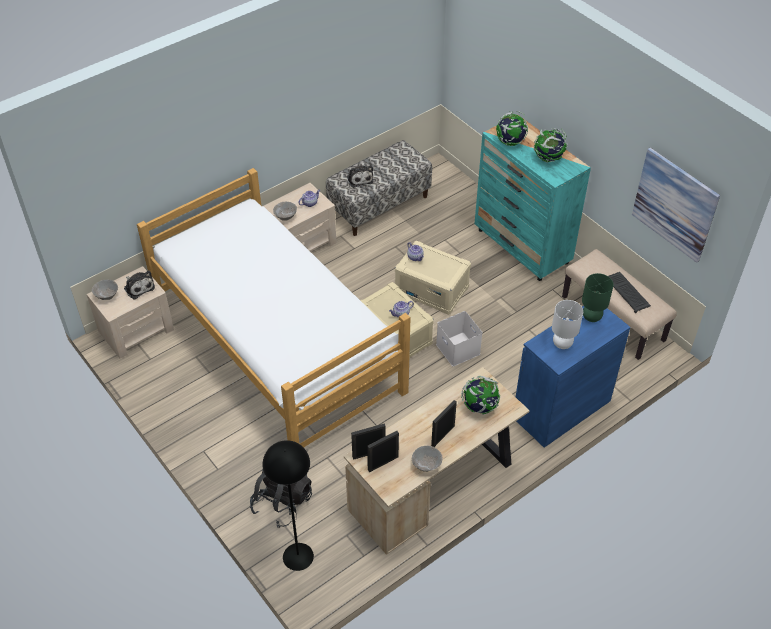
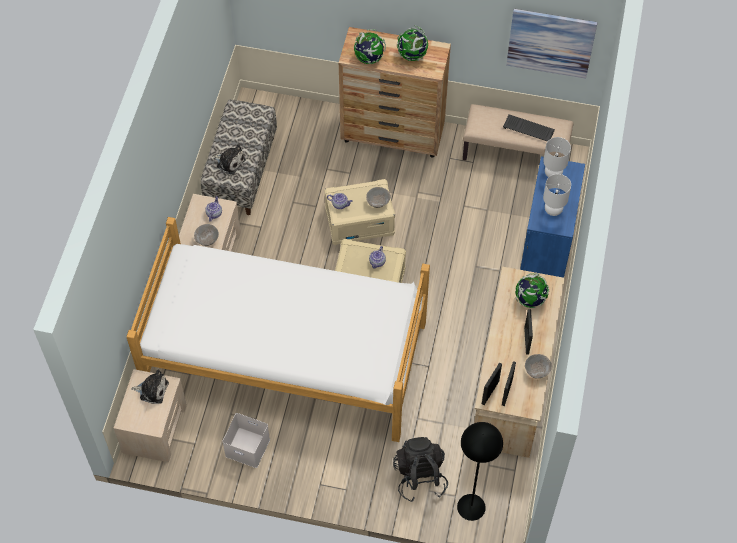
camera: 40 degrees left, 10 degrees up
(107, 296) = (134, 416): grey bowl -> grey bowl (378, 202)
(459, 349) = (428, 259): white storage box -> white storage box (248, 447)
(522, 247) = (393, 134): turquoise dresser -> brown dresser
(592, 317) = (553, 173): green table lamp -> white table lamp

